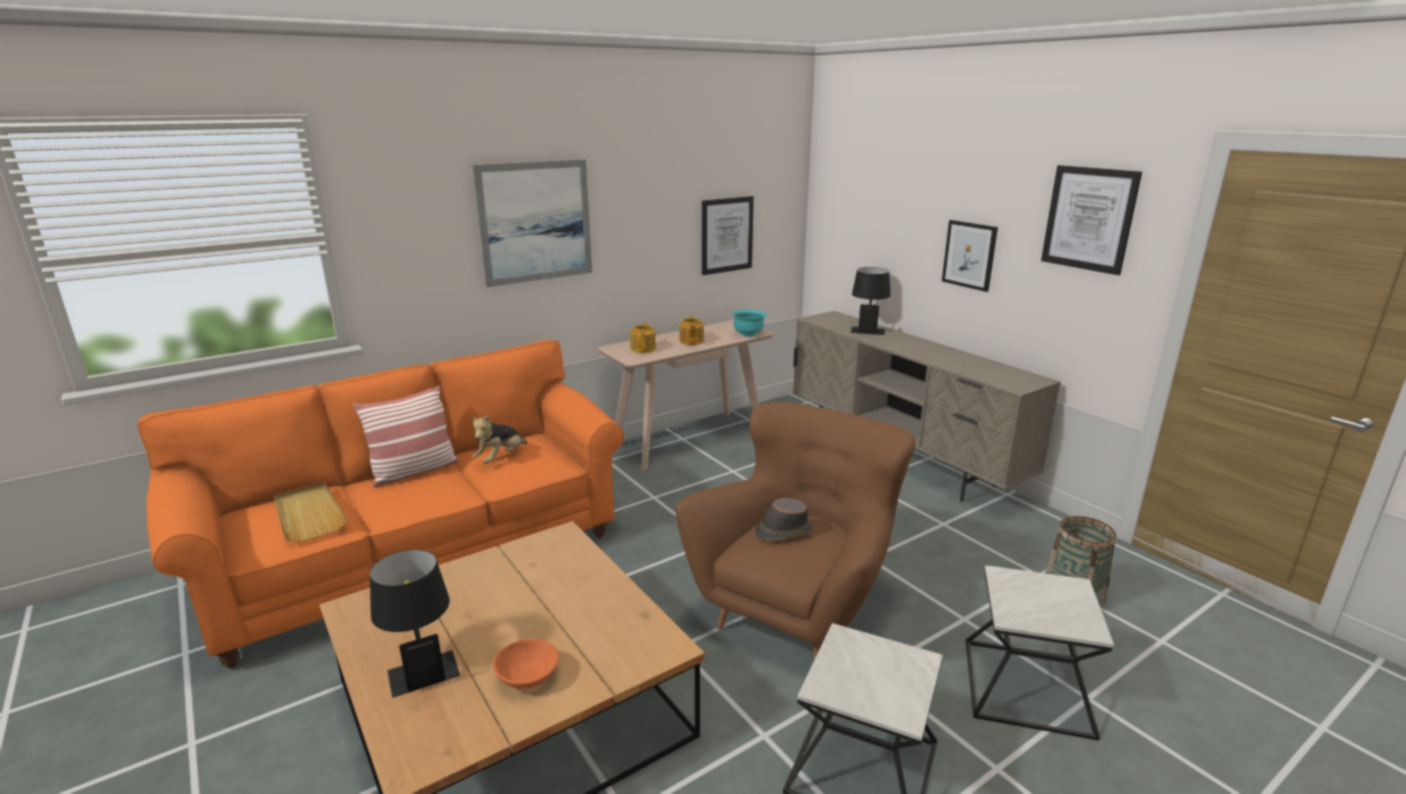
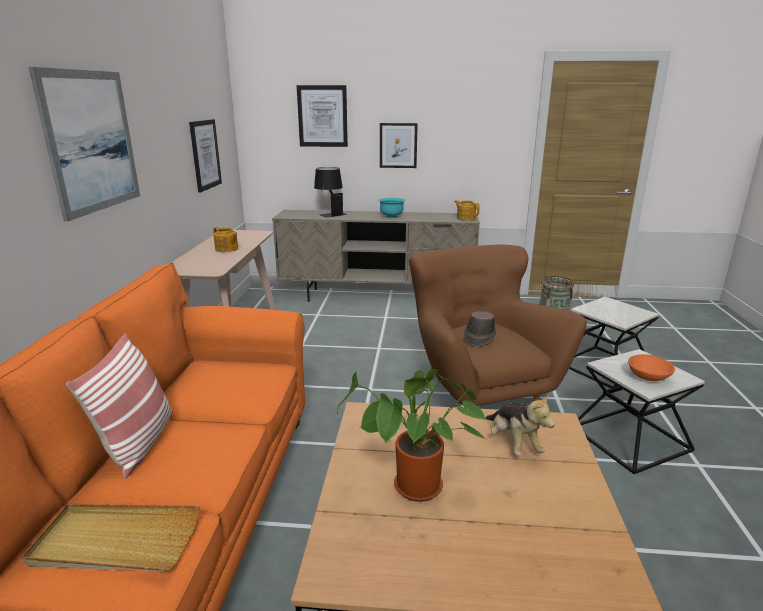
camera: 50 degrees left, 0 degrees up
(420, 664) = (479, 550): black table lamp -> none
(473, 604) = (415, 490): none -> potted plant
(500, 457) = (211, 388): plush toy -> plush toy (513, 443)
(528, 677) = (547, 494): orange bowl -> orange bowl (648, 377)
(643, 348) = (201, 263): teapot -> teapot (466, 218)
(748, 334) = (256, 235): turquoise bowl -> turquoise bowl (391, 216)
(1089, 219) = (479, 109): picture -> picture (322, 116)

